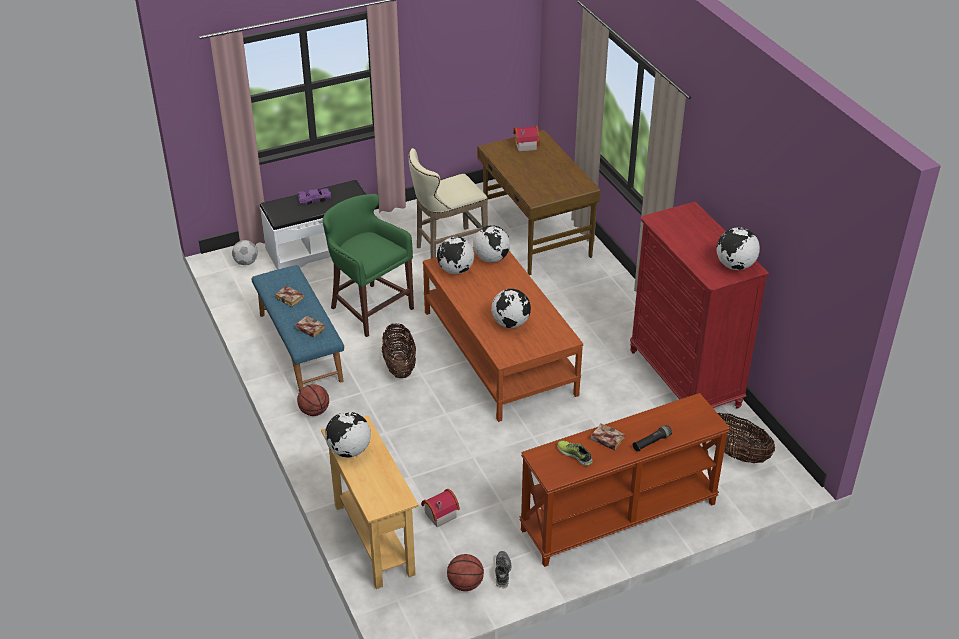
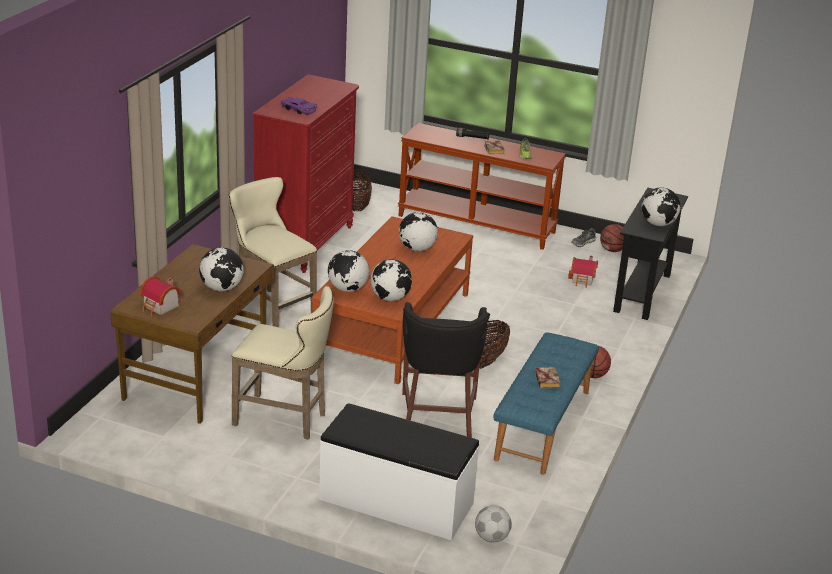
camera: 135 degrees left, 10 degrees down
(309, 329) = (562, 349): book -> none
(314, 199) = (398, 439): purple toy car -> purple toy car (298, 110)
(369, 308) = (438, 417): green stool -> black stool
(374, 539) = (642, 293): beige console table -> black console table
(593, 309) = (272, 307): none -> beige stool
(735, 266) = (318, 84): globe -> globe (222, 288)

